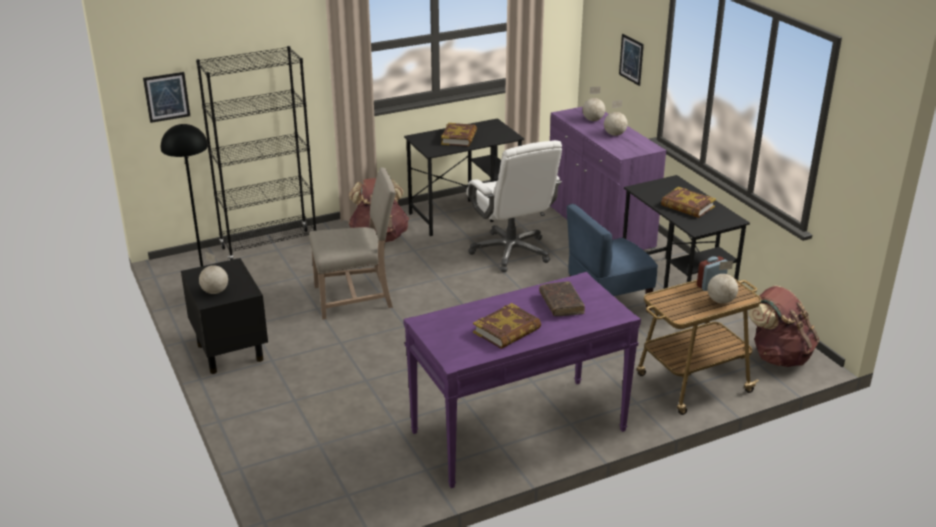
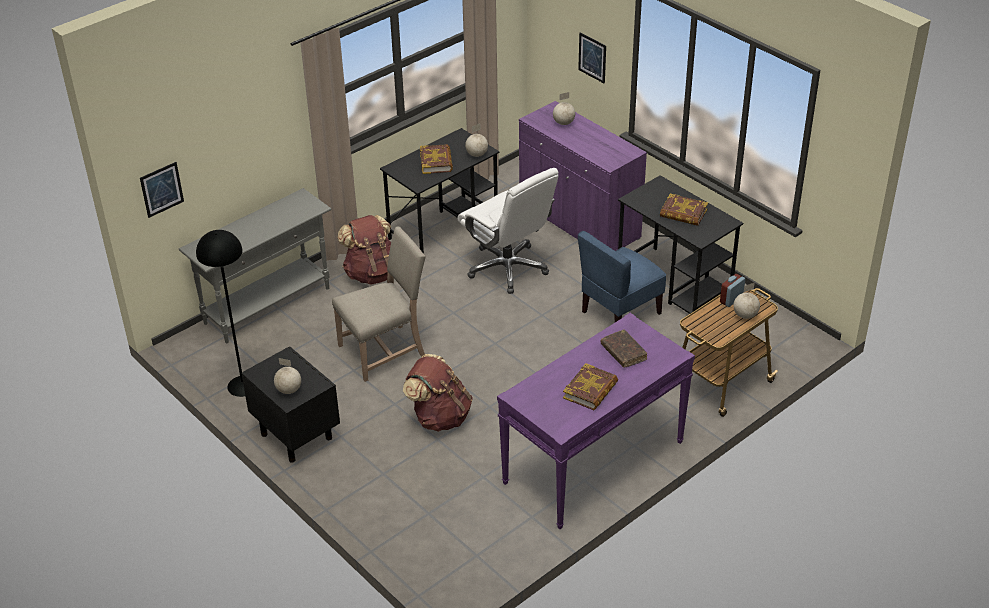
camera: 15 degrees left, 10 degrees up
(269, 246) = (268, 305): black bookcase -> grey console table
(614, 134) = (591, 139): globe -> globe (476, 154)
(778, 356) = (784, 339): brown backpack -> brown backpack (439, 417)

